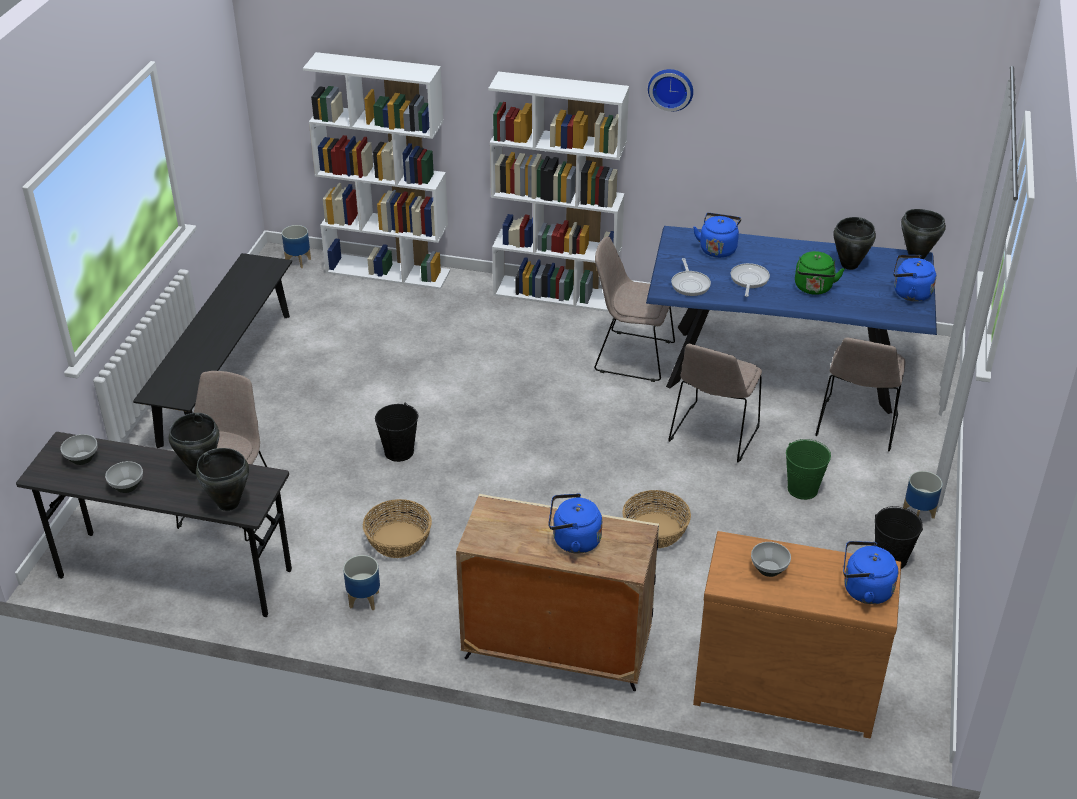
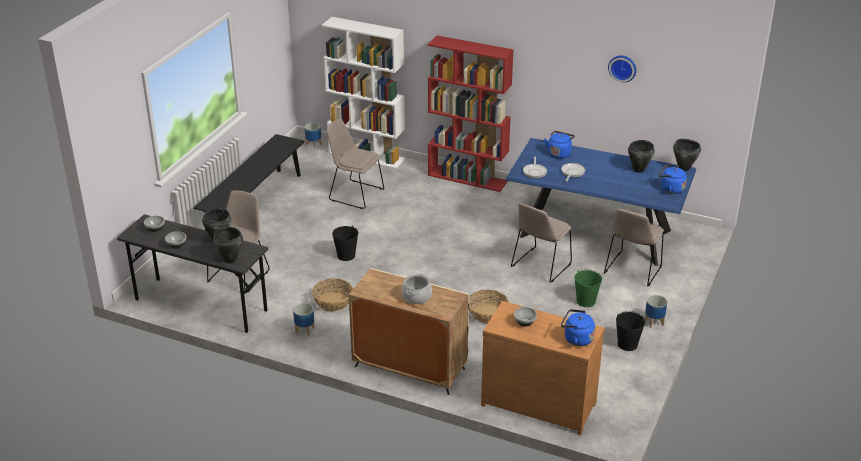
camera: 10 degrees right, 5 degrees down
(557, 294) = (468, 178): white bookcase -> red bookcase
(573, 541) = (416, 296): blue kettle -> cooking pot
(631, 356) = (503, 217): beige chair -> beige chair (355, 194)
(671, 88) = (538, 52): wall clock -> wall clock (622, 67)
(813, 288) = (611, 181): green kettle -> none

